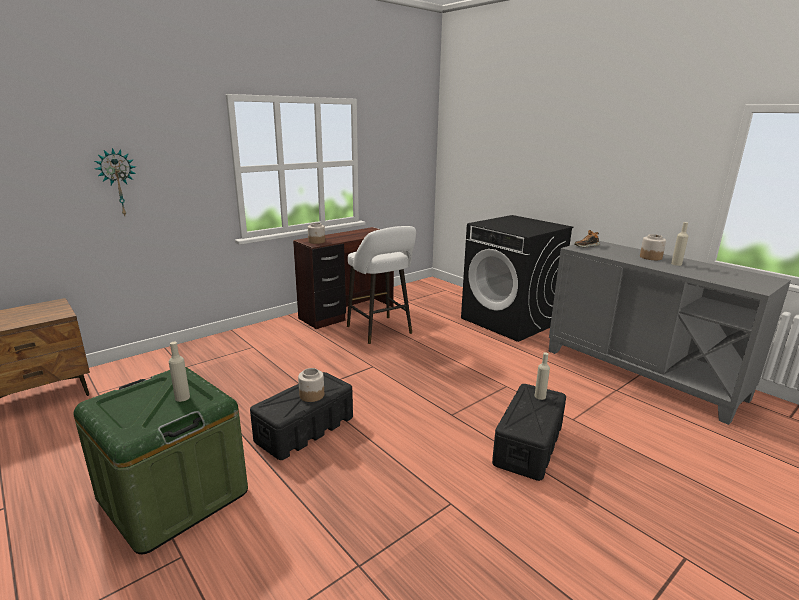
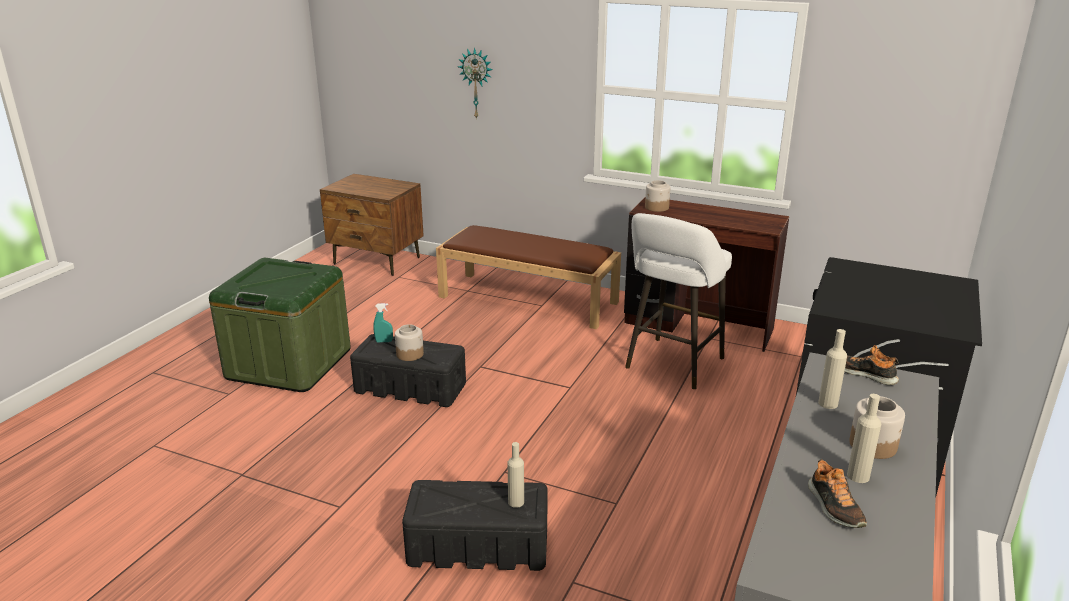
camera: 65 degrees right, 5 degrees up
(182, 397) = (288, 285): beige bottle -> beige bottle (828, 403)
(237, 349) = (529, 299): none -> brown bench
(274, 403) = (384, 341): none -> turquoise spray bottle
(702, 271) = (834, 507): none -> shoe

